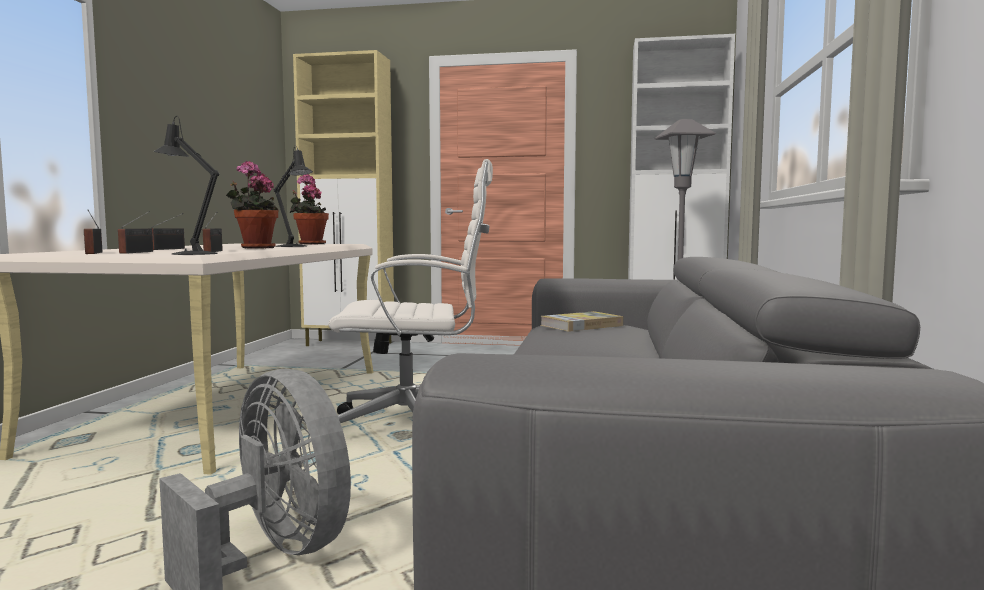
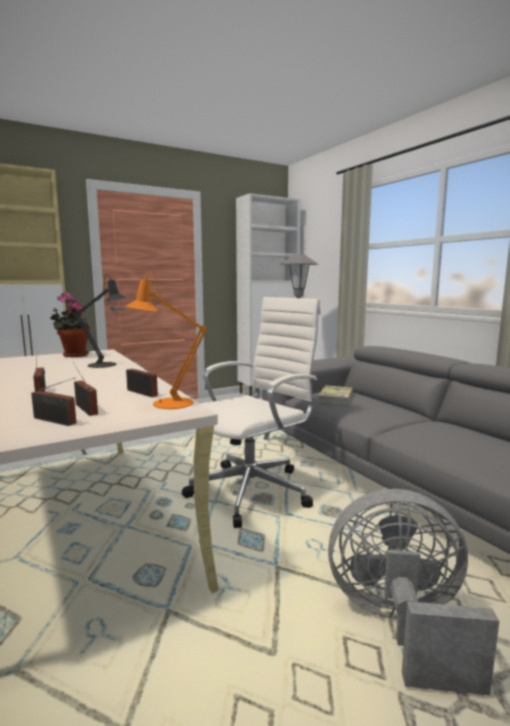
camera: 40 degrees left, 5 degrees up
(190, 253) = (167, 403): black table lamp -> orange table lamp
(254, 248) = (106, 375): potted plant -> none

